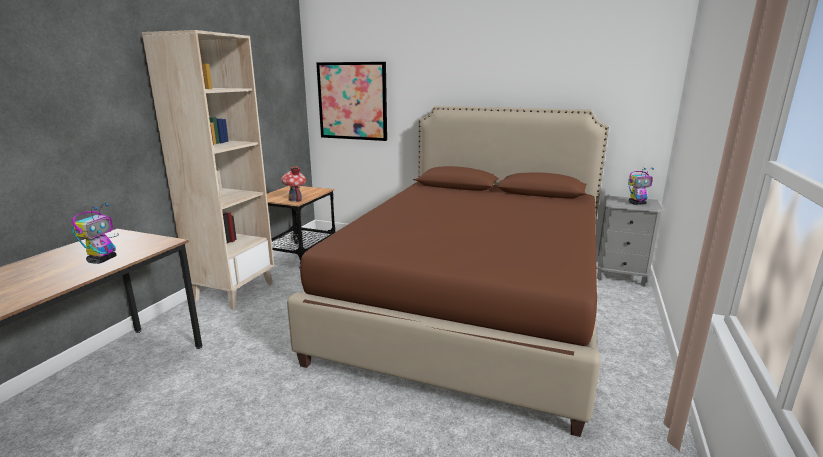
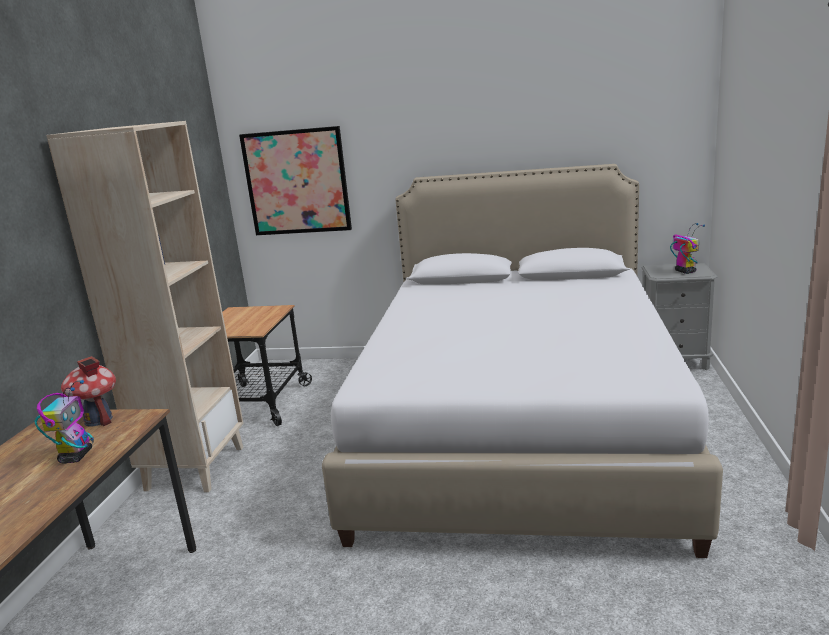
camera: 10 degrees left, 0 degrees up
(295, 199) = (252, 328): toy house -> toy house (98, 420)
(472, 305) = (518, 429): brown bed -> white bed
(637, 203) = (685, 271): toy robot -> toy robot turned 90 degrees counterclockwise

